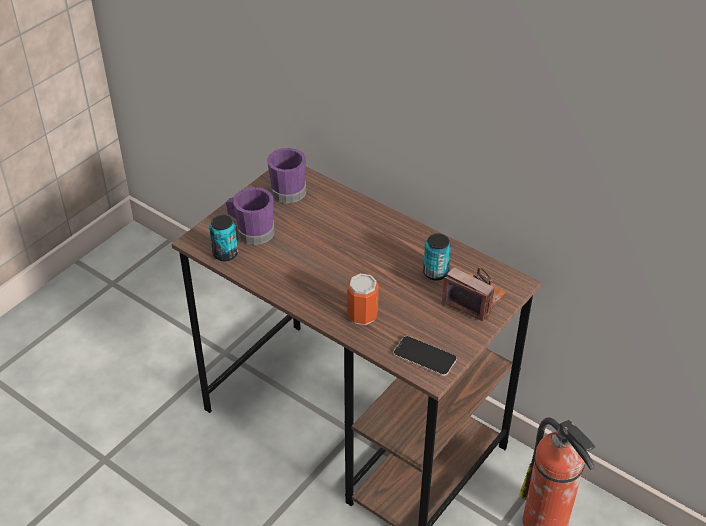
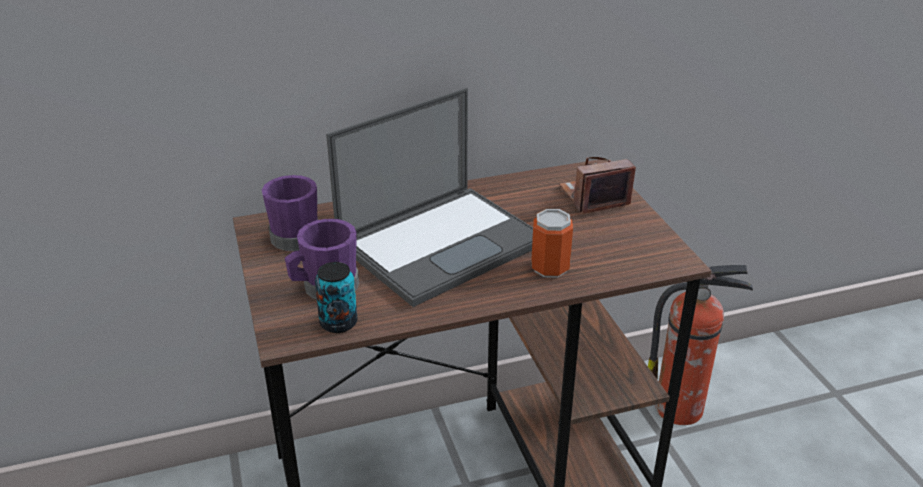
camera: 55 degrees left, 10 degrees down
(343, 254) = (442, 242): none -> laptop
(424, 356) = (647, 255): phone -> none
(435, 273) = (534, 202): can -> none

